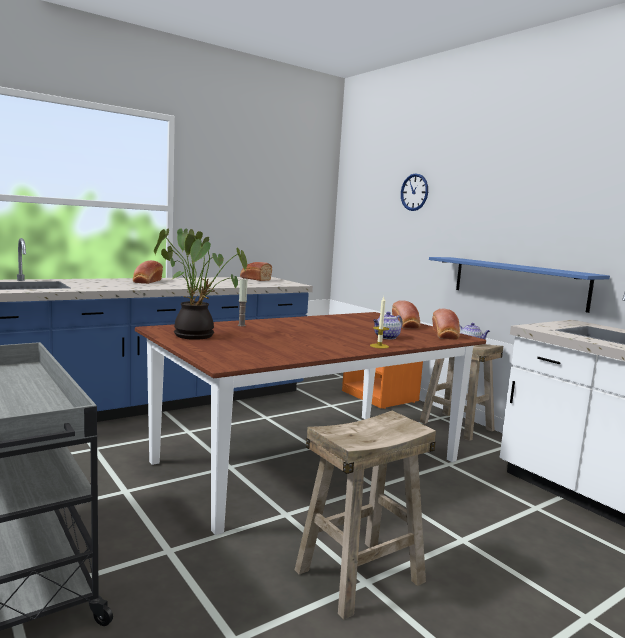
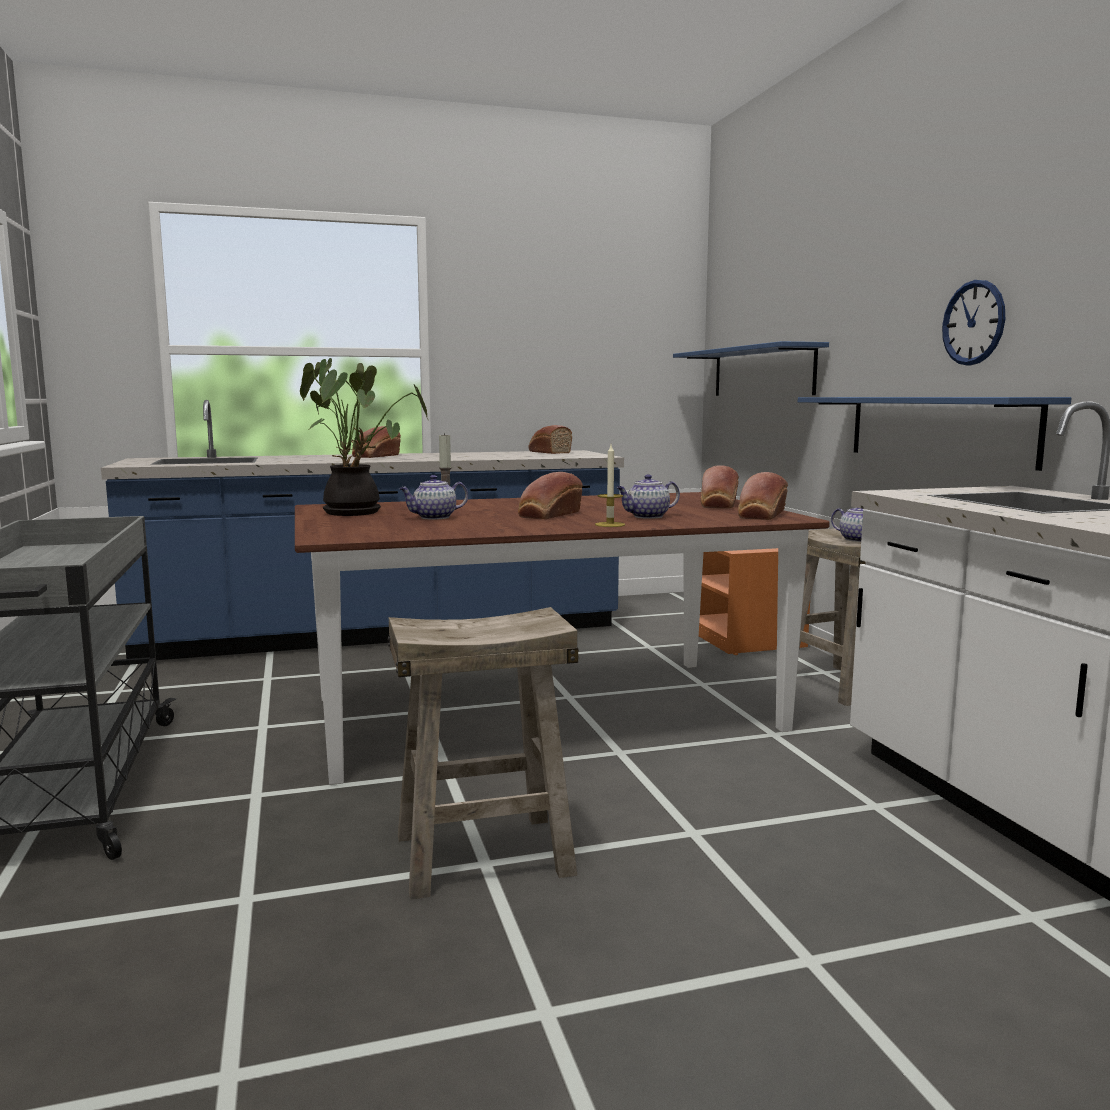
camera: 20 degrees right, 0 degrees up
(259, 340) = (434, 517): none -> teapot
(326, 336) = (548, 515): none -> bread
(384, 234) = (762, 372): none -> blue shelf
(414, 192) = (797, 294): wall clock -> wall clock (973, 323)

